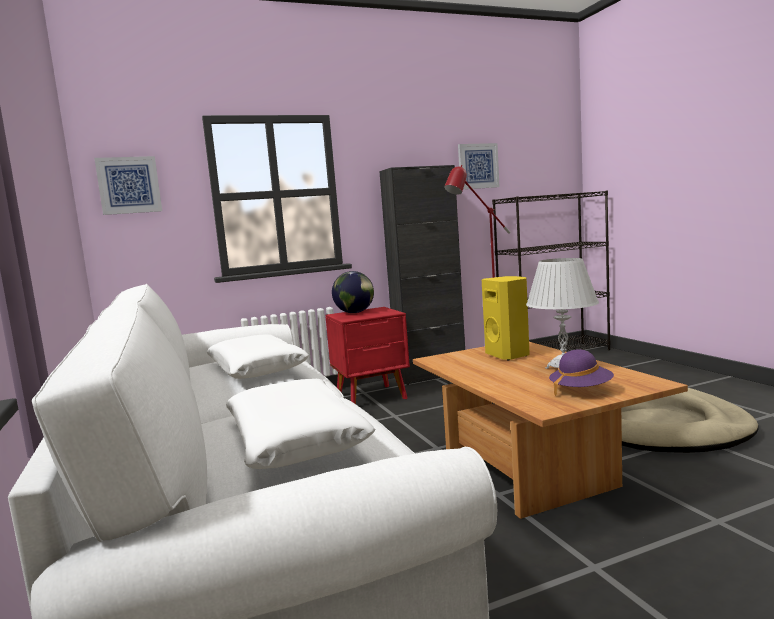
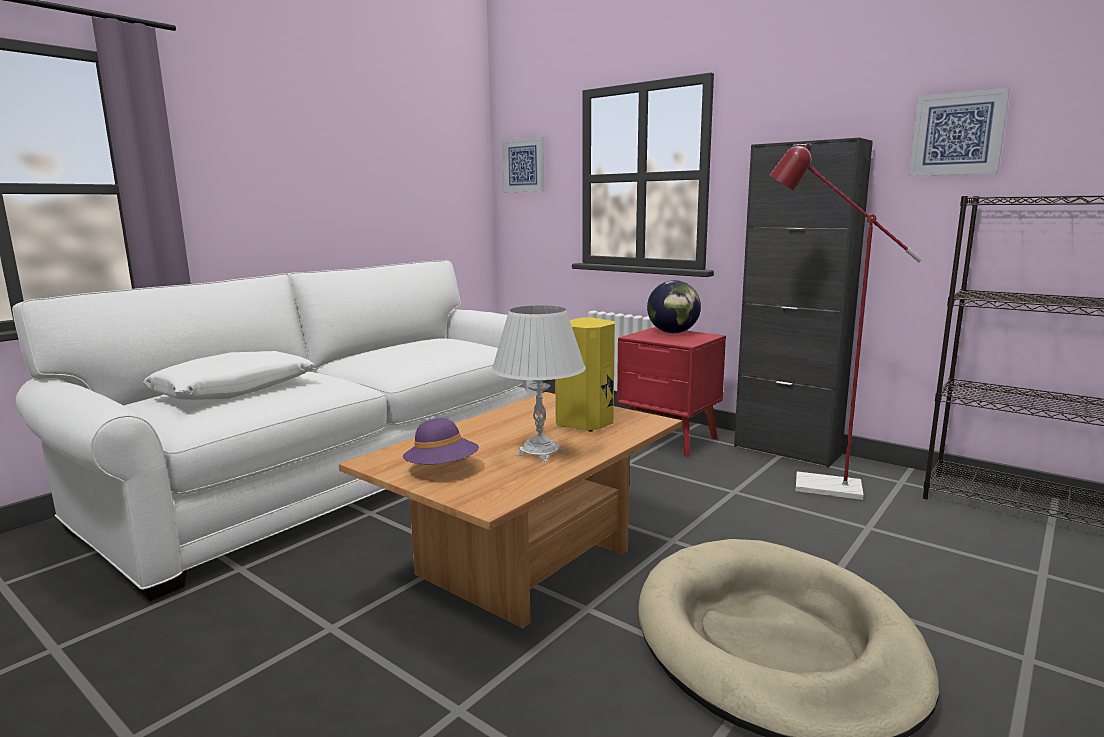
camera: 60 degrees right, 5 degrees up
(257, 368) = (421, 350): white pillow -> none

